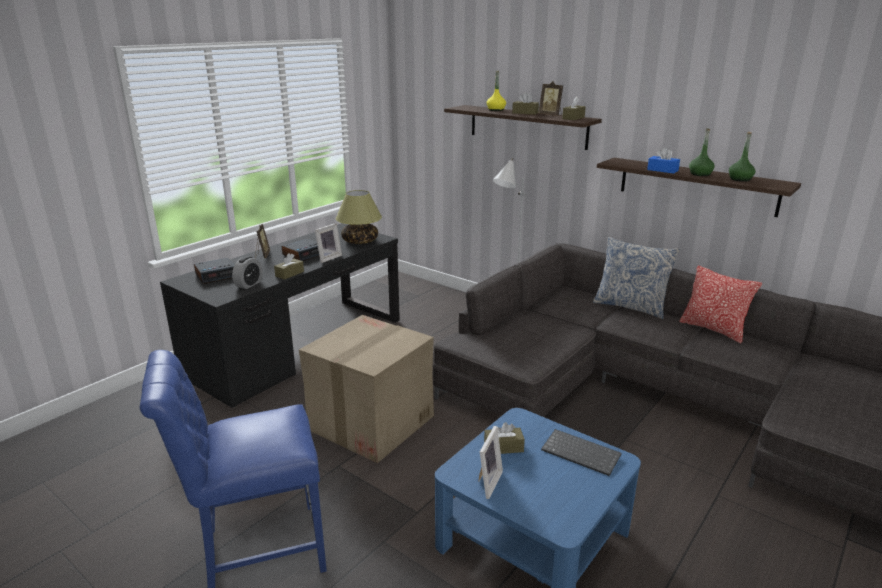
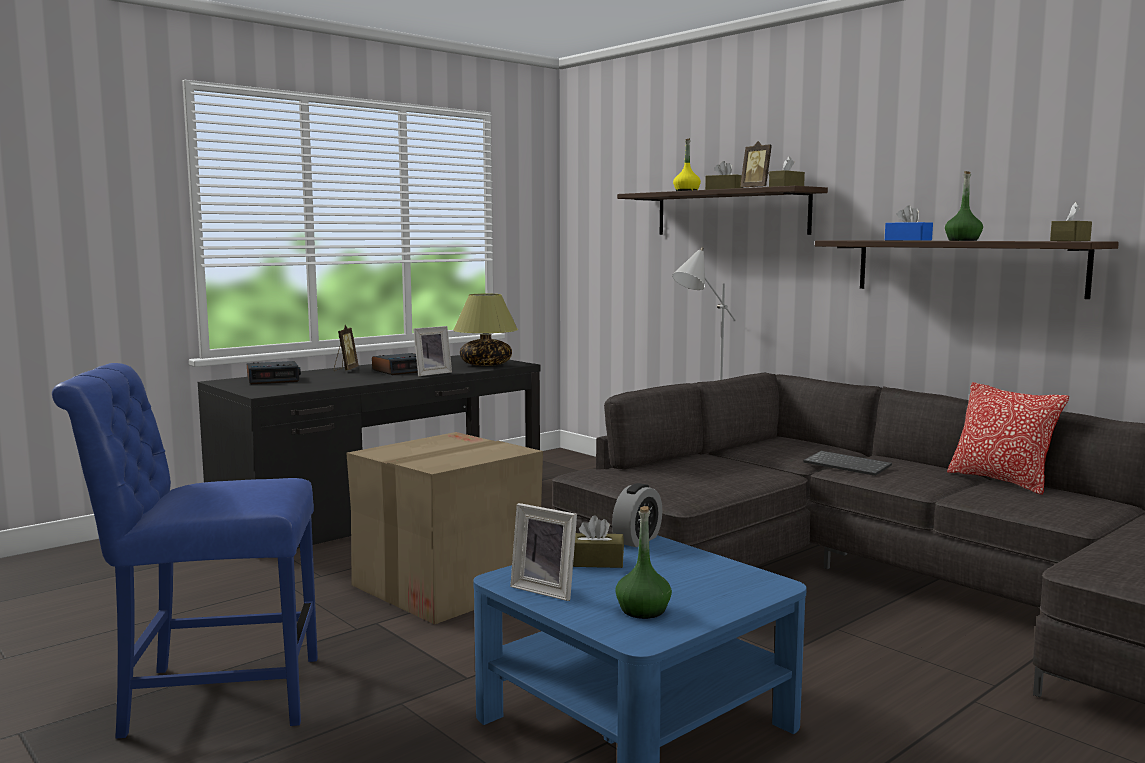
camera: 10 degrees right, 15 degrees down
(249, 284) = (309, 386): alarm clock -> alarm clock (637, 540)
(289, 274) = (369, 381): brown tissue box -> brown tissue box (1070, 241)
(486, 482) = (547, 589): picture frame -> picture frame turned 90 degrees clockwise
(582, 453) = (714, 574): keyboard -> keyboard (848, 465)
(630, 306) = (875, 456): pillow -> none
(740, 179) = (1021, 240): green bottle -> green bottle (643, 611)

